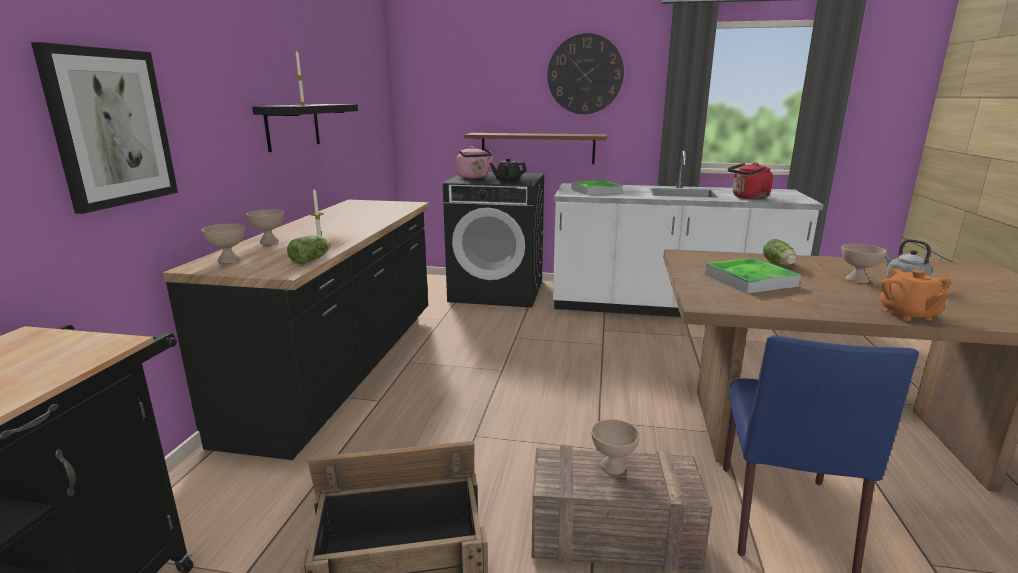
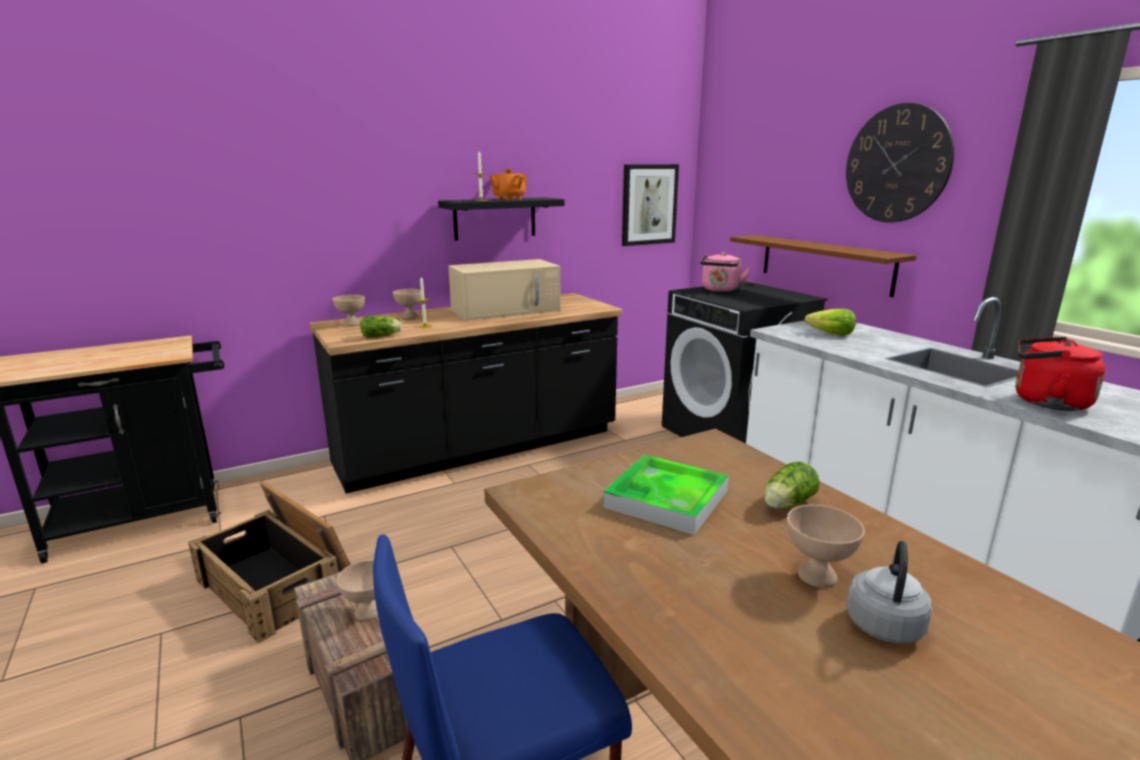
camera: 50 degrees right, 0 degrees up
(111, 128) = (280, 217): picture -> picture (649, 204)
(344, 219) = (507, 310): none -> beige microwave
(507, 182) = (733, 301): black teapot -> none
(596, 190) = (830, 334): tray -> lettuce
(907, 314) = (687, 643): orange teapot -> orange teapot (508, 199)

